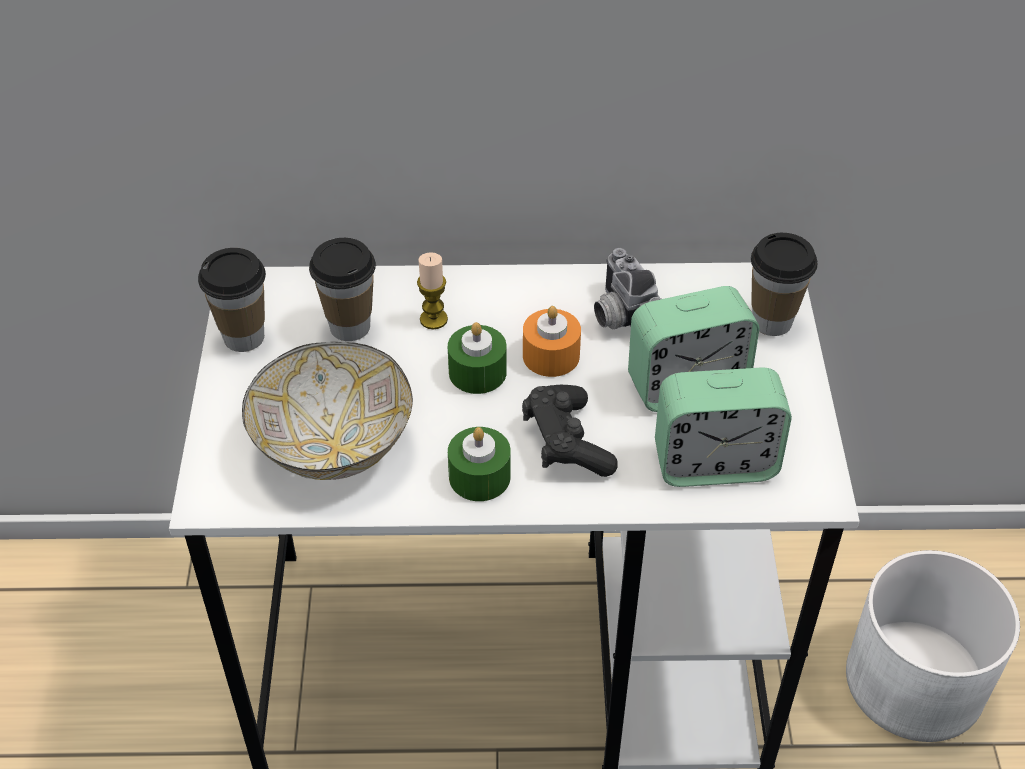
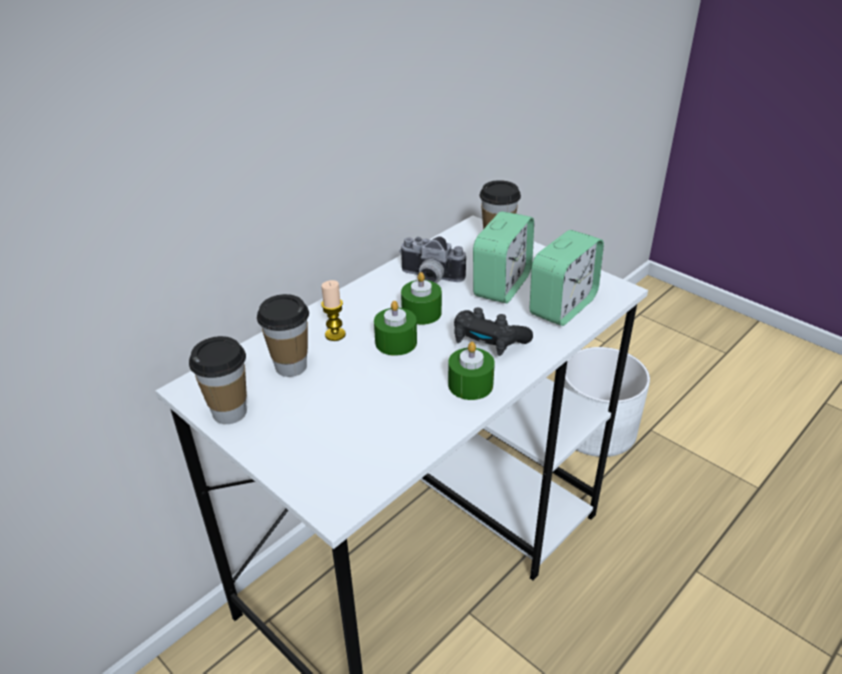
camera: 45 degrees left, 10 degrees down
(332, 448) = (371, 427): bowl -> none
(551, 355) = (421, 312): orange candle -> green candle

